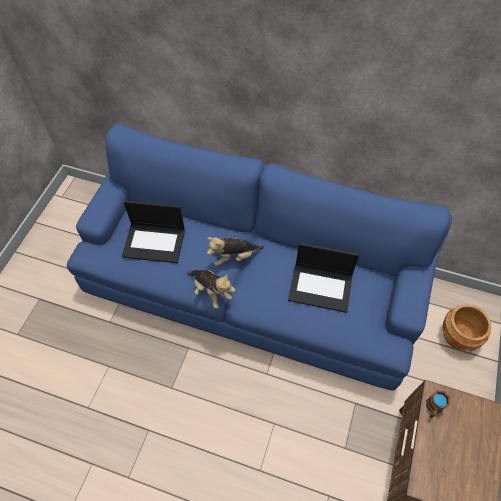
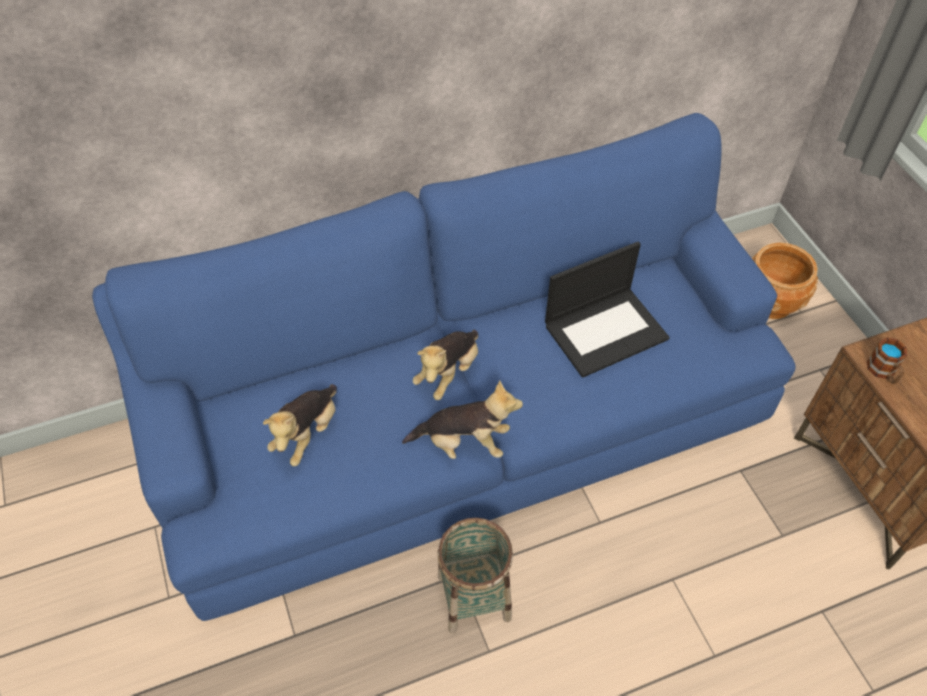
camera: 40 degrees left, 5 degrees down
(155, 242) = (307, 434): laptop -> plush toy
(186, 361) = (474, 596): none -> basket

